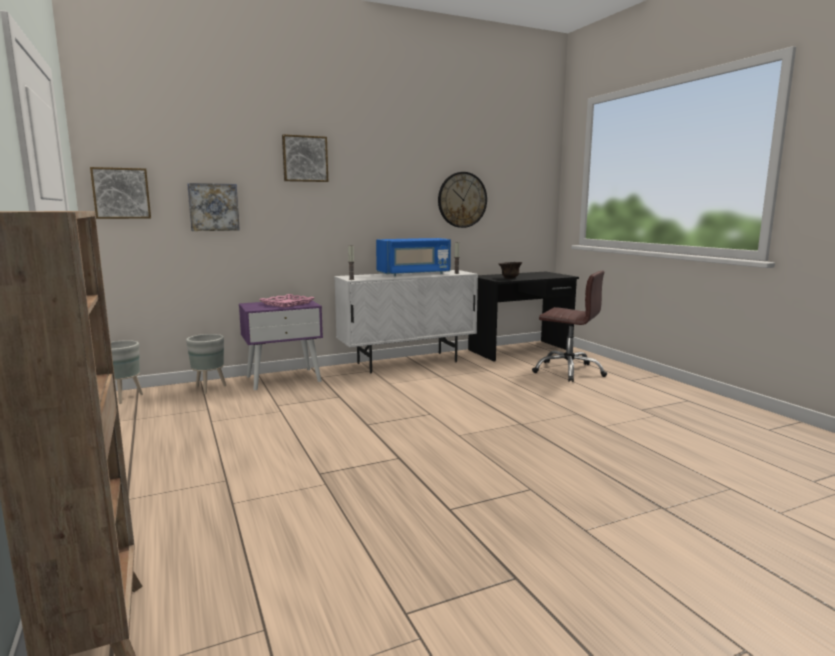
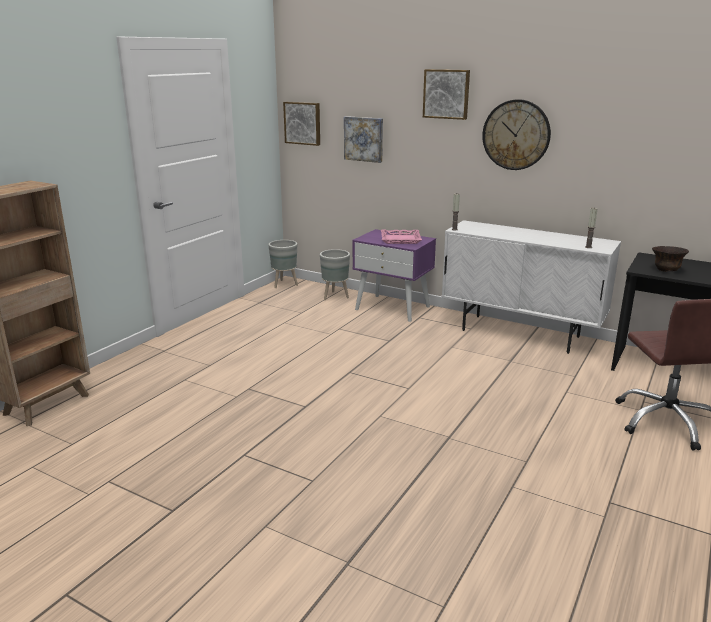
camera: 55 degrees right, 10 degrees up
(414, 274) = (540, 236): blue microwave -> none
(462, 200) = (643, 149): wall clock -> wall clock (516, 135)

